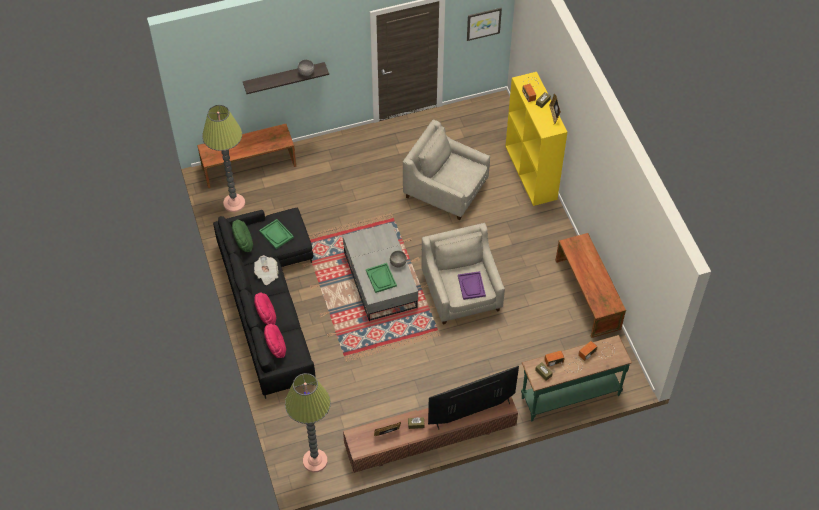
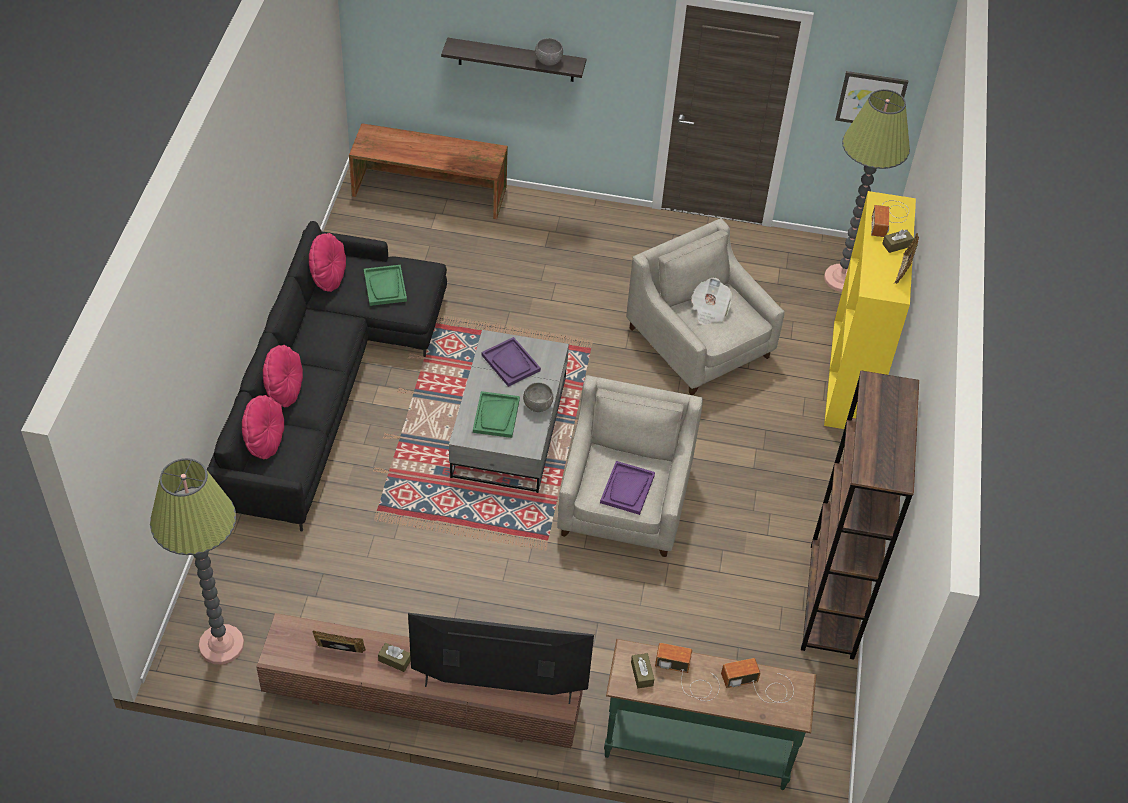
camera: 25 degrees right, 5 degrees down
(234, 203) = (373, 230): floor lamp -> floor lamp (842, 279)
(243, 244) = (329, 279): green pillow -> pink pillow
(266, 274) = (330, 333): newspaper -> newspaper (709, 310)
(369, 246) = (511, 363): none -> purple tray
(588, 294) = (831, 601): brown bench -> brown bookcase

